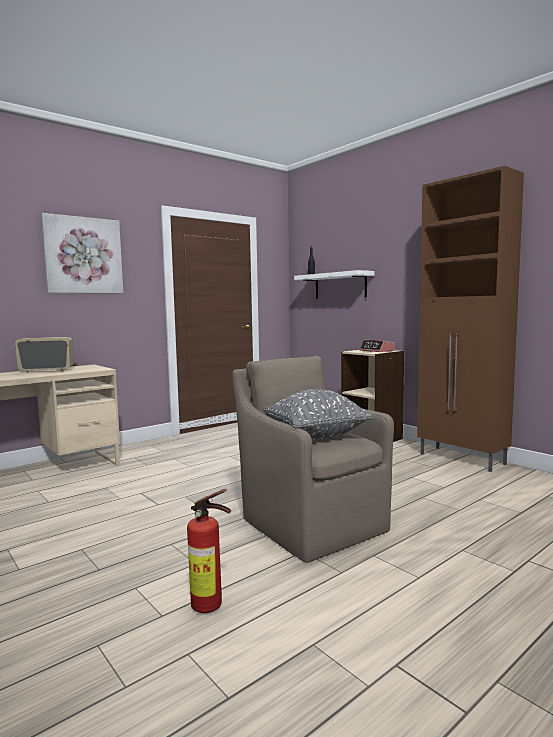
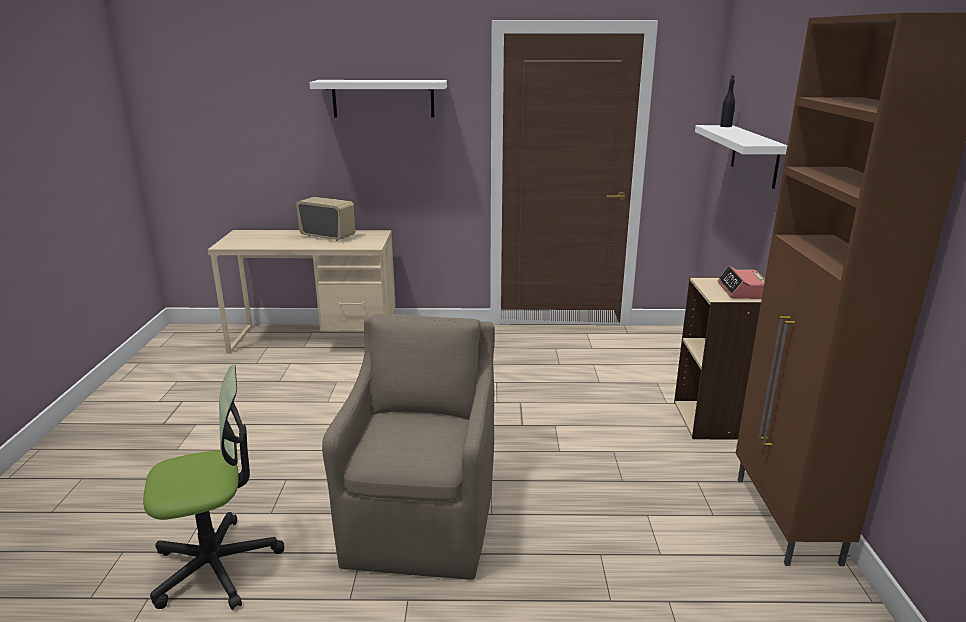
camera: 40 degrees right, 15 degrees up
(83, 255) = (383, 98): picture -> white shelf
(211, 607) = (216, 566): fire extinguisher -> office chair
(315, 435) = (402, 432): grey pillow -> none

